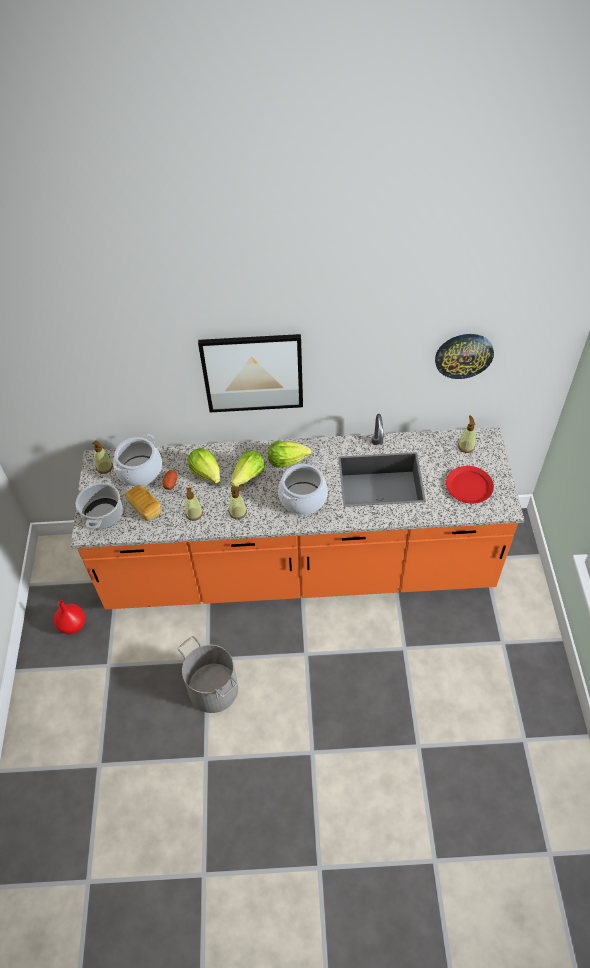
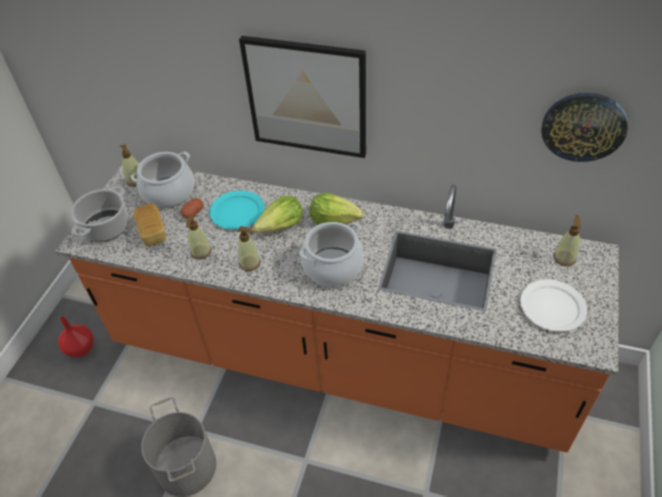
camera: 20 degrees right, 5 degrees down
(206, 472) = (237, 211): lettuce -> turquoise plate
(468, 486) = (551, 307): red plate -> white plate

